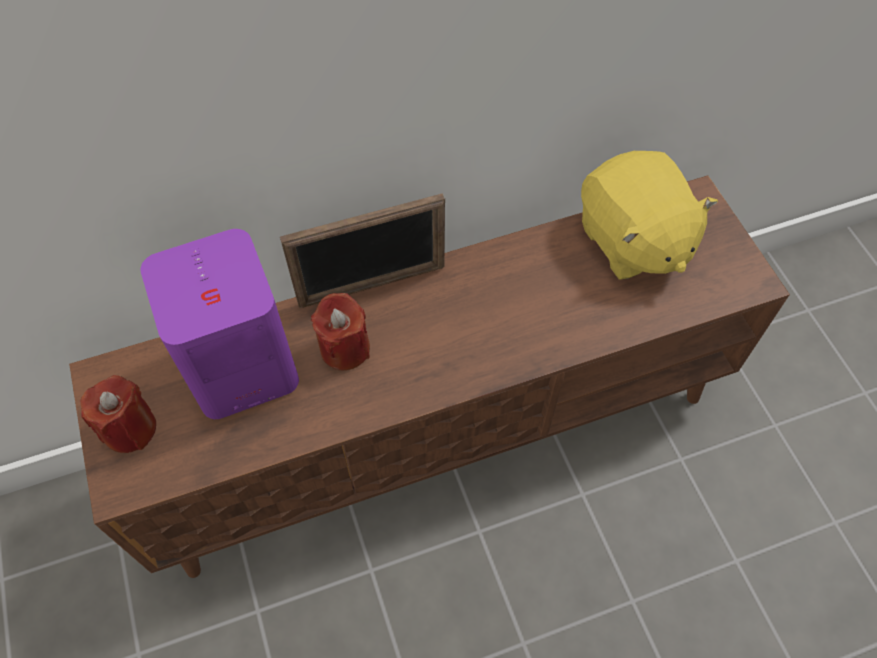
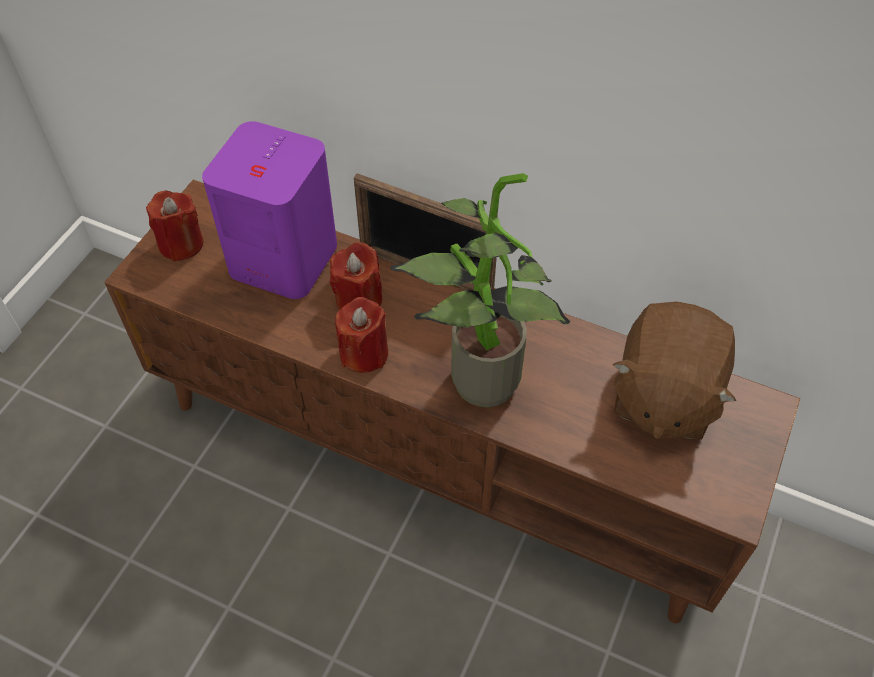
camera: 45 degrees right, 5 degrees down
(399, 387) = (364, 353): none -> red candle
(506, 339) = (475, 384): none -> potted plant
(632, 241) = (663, 395): yellow plush toy -> brown plush toy

